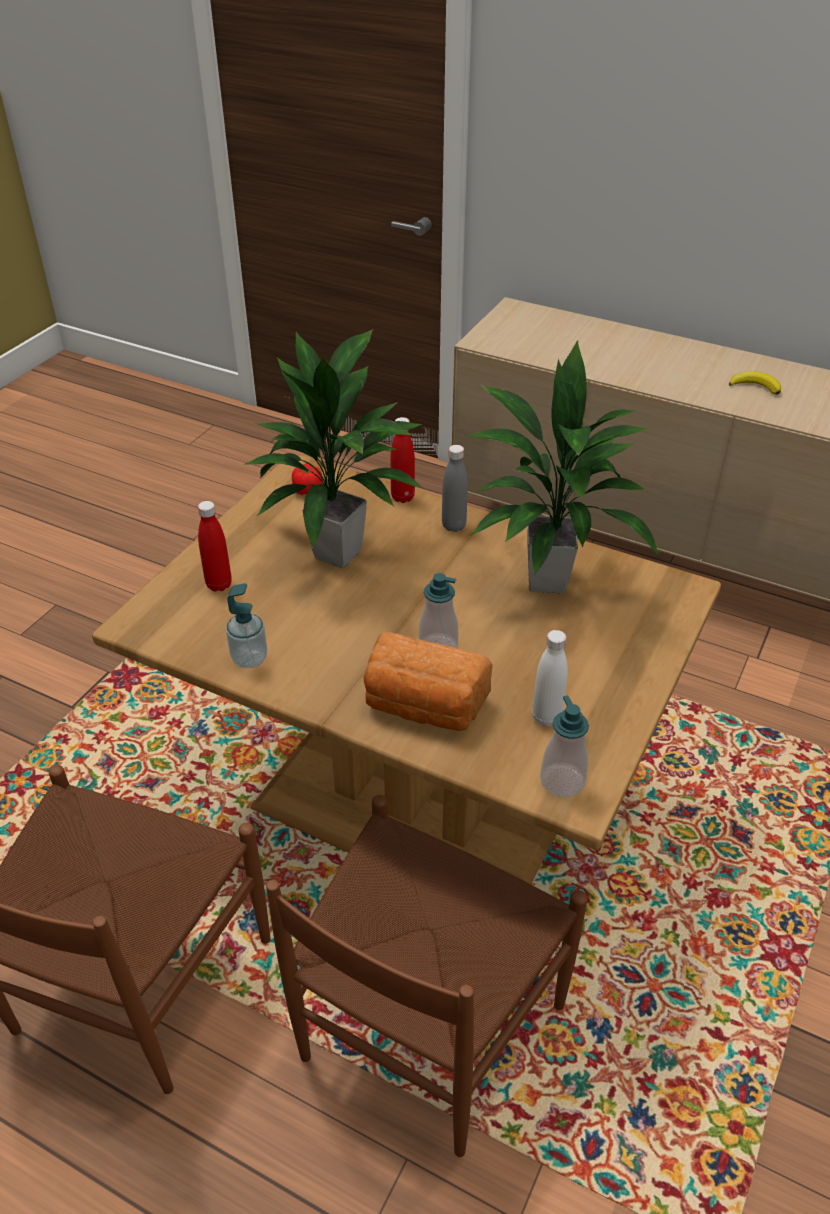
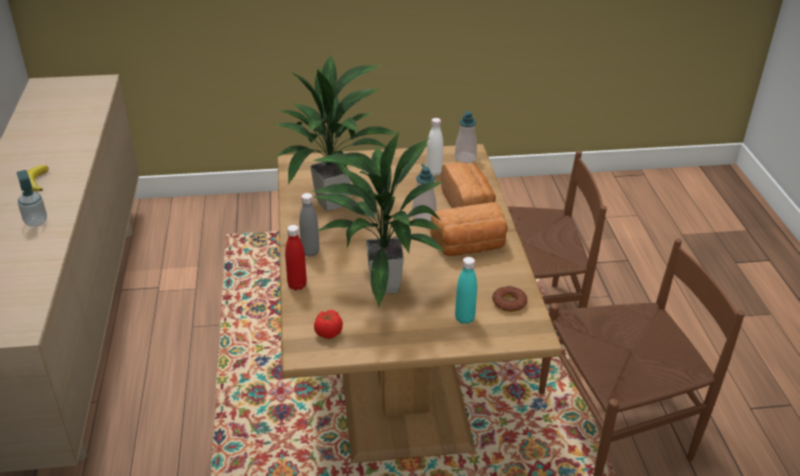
camera: 125 degrees left, 5 degrees down
(200, 632) = (509, 302): none -> donut
(219, 584) = (464, 318): red bottle -> turquoise bottle
(249, 659) = (505, 273): soap dispenser -> soap dispenser (36, 222)
(333, 657) = (470, 246): none -> bread

